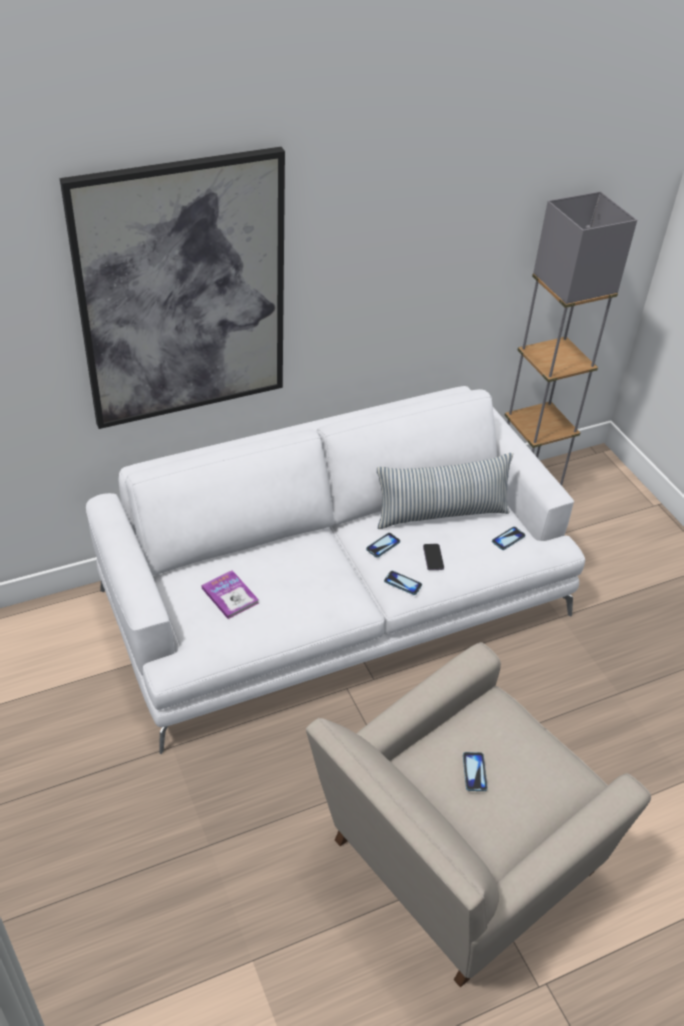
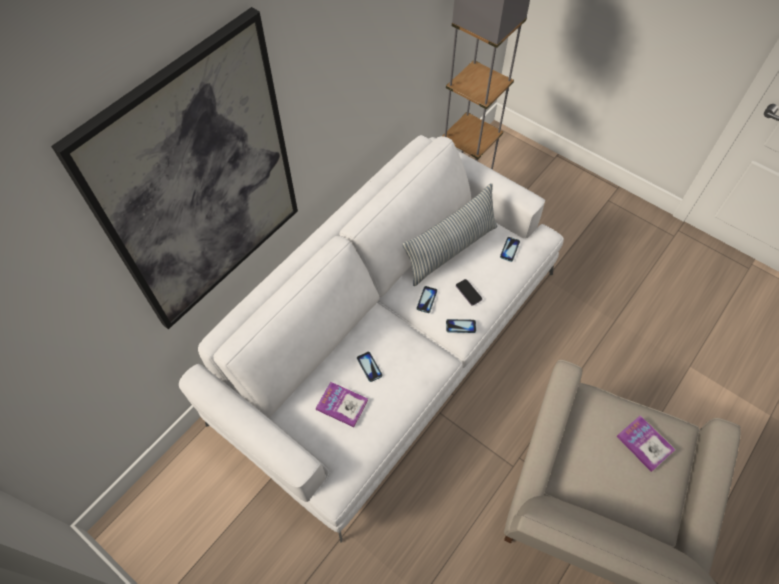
camera: 25 degrees left, 15 degrees up
(474, 772) = (616, 470): phone -> phone (369, 367)
(526, 764) = (644, 443): none -> book

